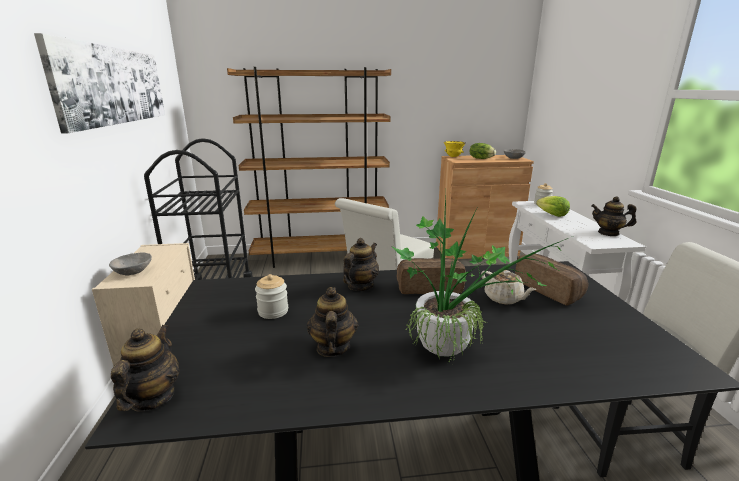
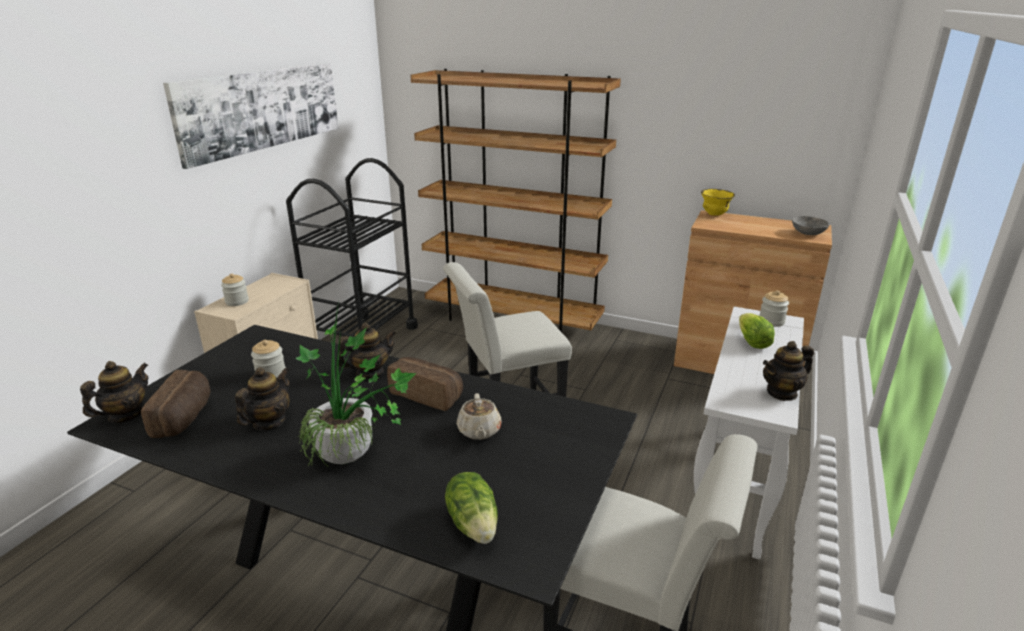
camera: 30 degrees right, 5 degrees up
(134, 272) = (237, 301): grey bowl -> jar
(481, 158) = (751, 225): lettuce -> lettuce (474, 524)
(549, 290) = (544, 439): bread -> bread (186, 417)
(608, 233) = (782, 393): teapot -> teapot turned 75 degrees counterclockwise

